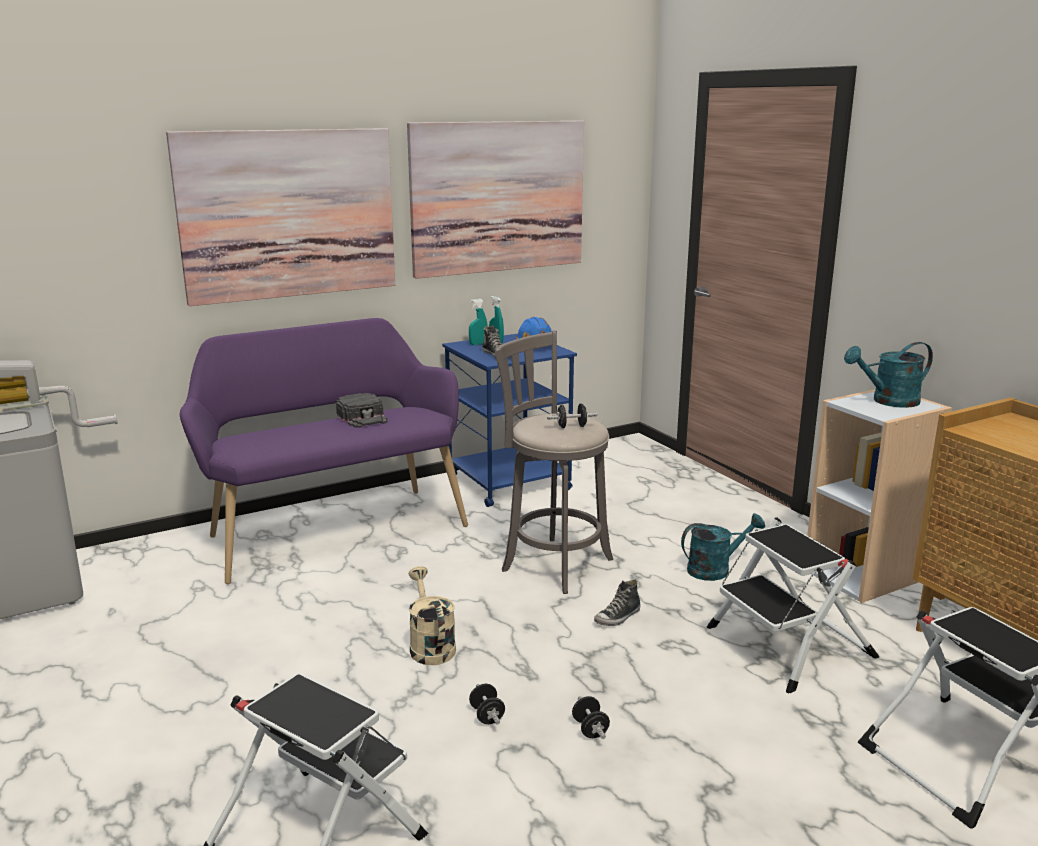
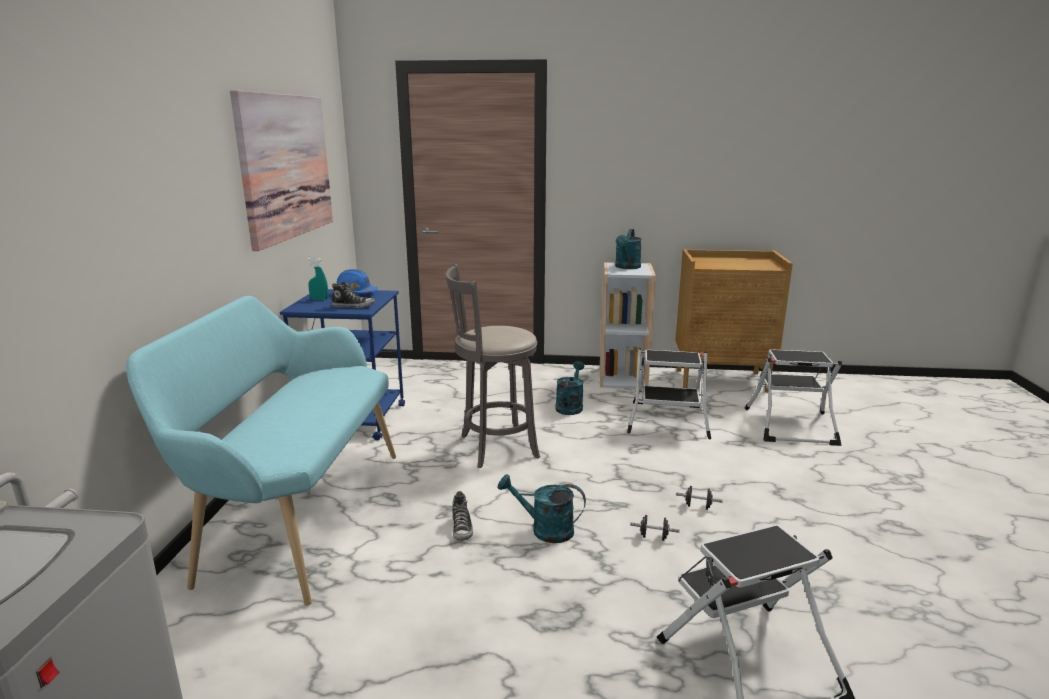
camera: 55 degrees left, 0 degrees up
(288, 214) = (164, 192): picture -> none
(333, 528) = (295, 515): purple bench -> turquoise bench
(363, 417) = (304, 391): black cap -> none
(430, 645) = (544, 530): beige watering can -> turquoise watering can
(478, 344) = (311, 304): turquoise spray bottle -> none
(571, 427) = (509, 332): black dumbbell -> none
(618, 617) = (588, 452): shoe -> shoe (462, 529)

